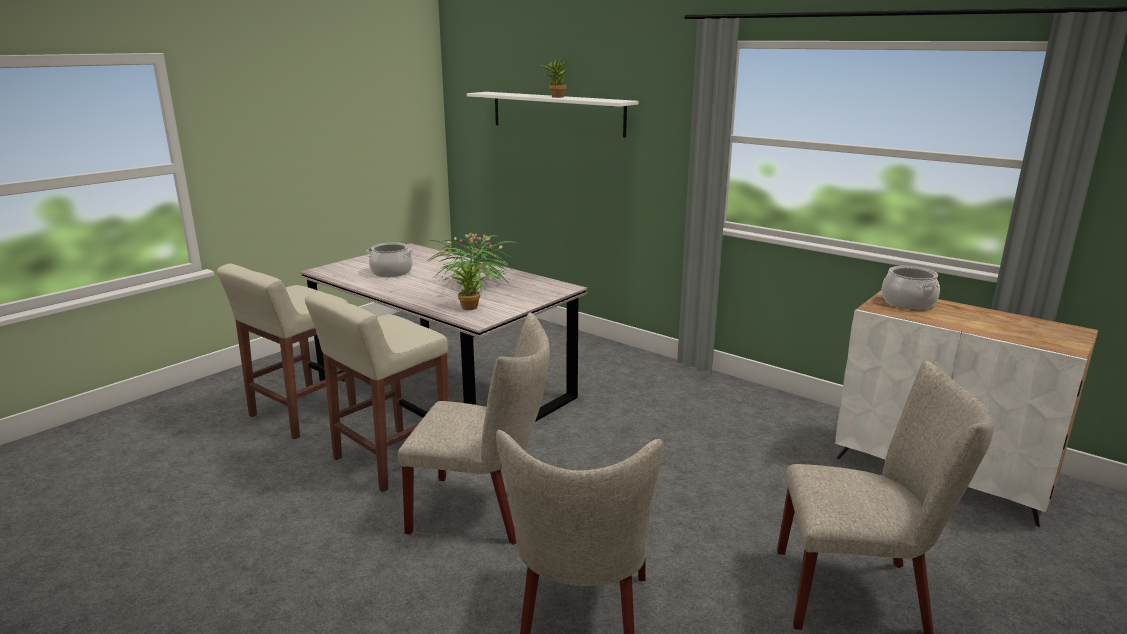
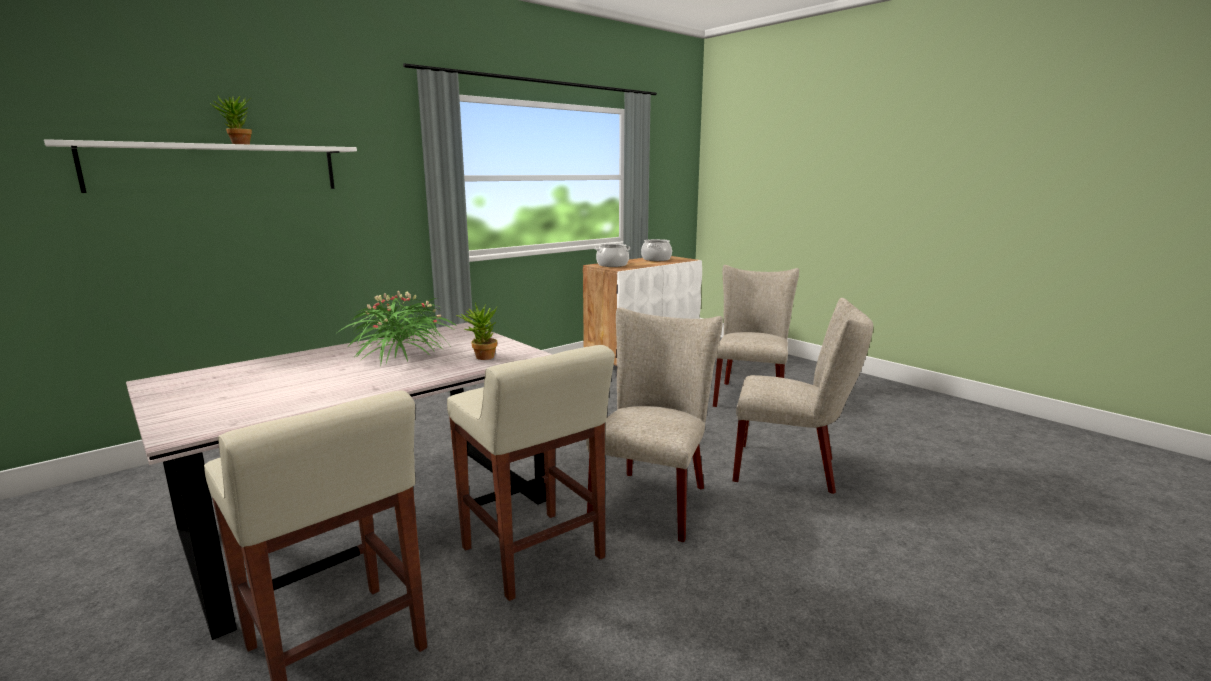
camera: 80 degrees left, 5 degrees down
(392, 272) = (281, 389): cooking pot -> cooking pot (656, 259)

